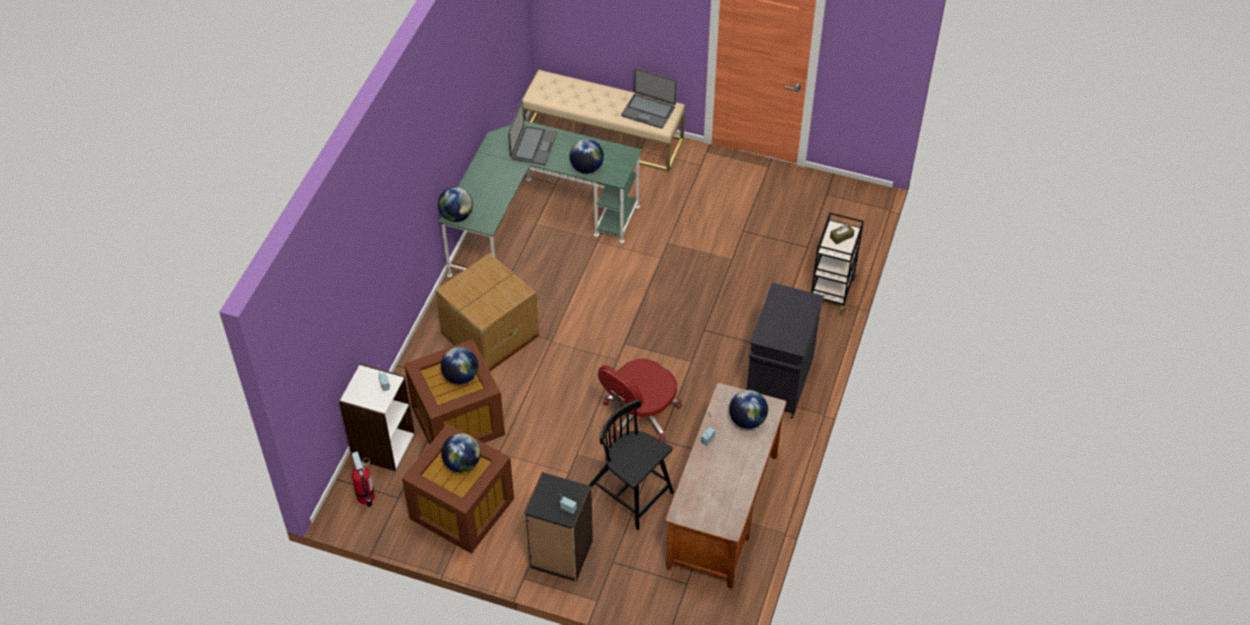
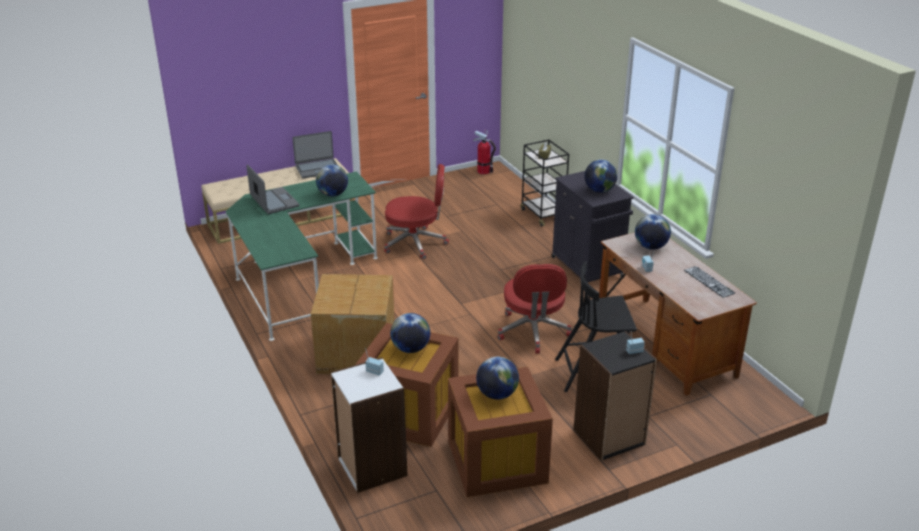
camera: 45 degrees left, 20 degrees down
(366, 496) = (408, 508): fire extinguisher -> fire extinguisher (483, 171)
(456, 216) = (271, 259): globe -> globe (599, 190)
(675, 246) = (416, 243): none -> red office chair
(734, 492) = (709, 281): none -> keyboard

